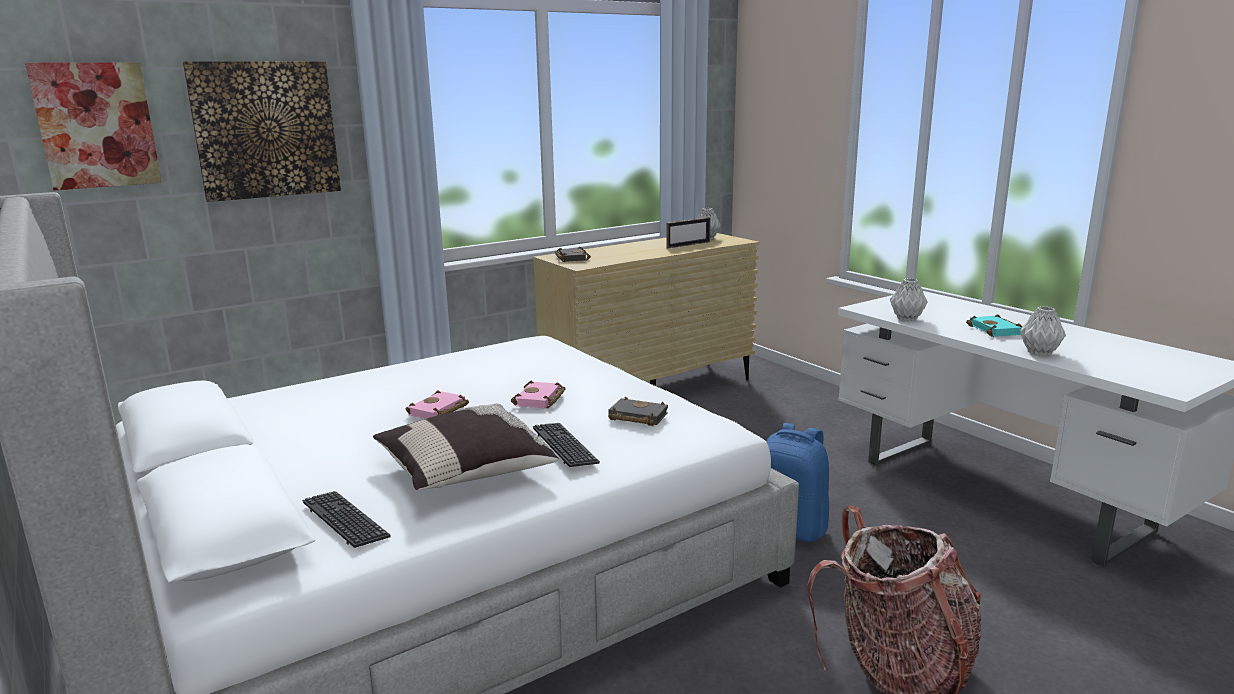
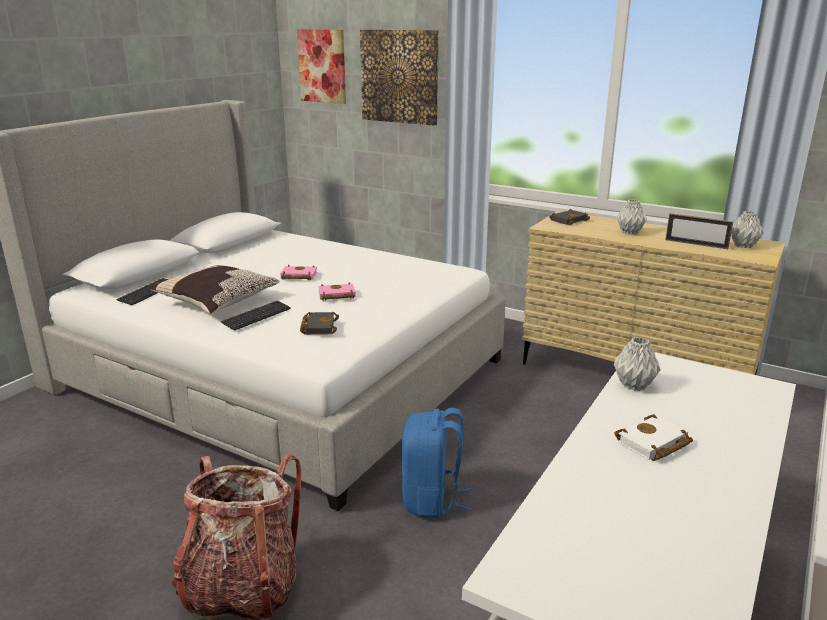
camera: 65 degrees right, 5 degrees up
(997, 330) = (653, 444): turquoise book -> white book
(1038, 352) = (580, 474): grey vase -> grey vase (629, 232)

